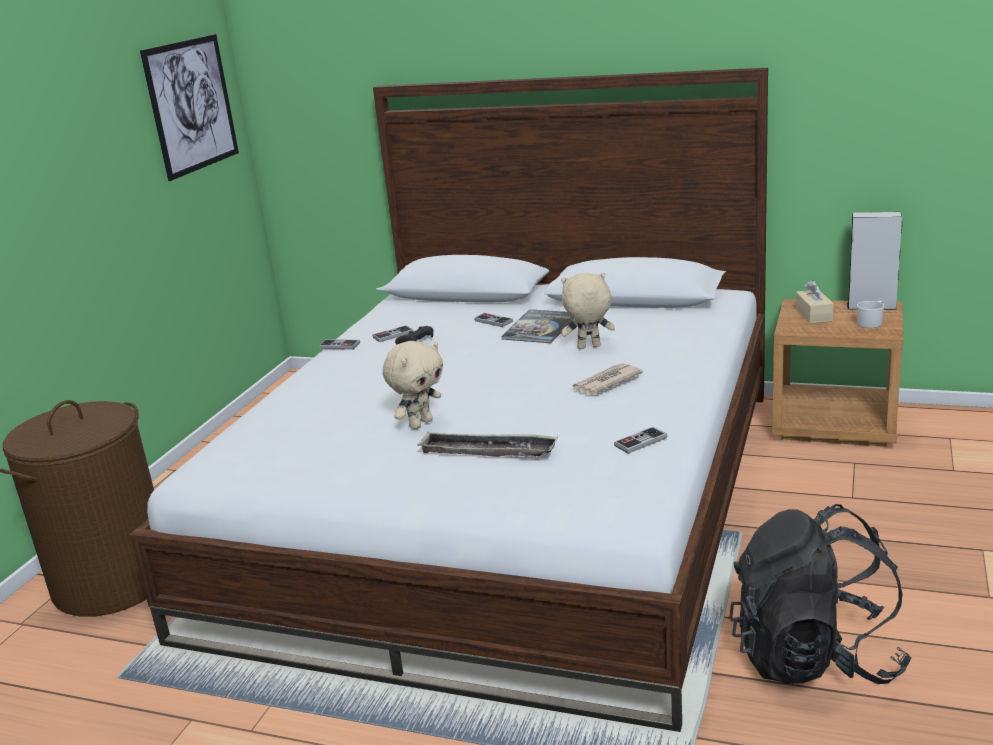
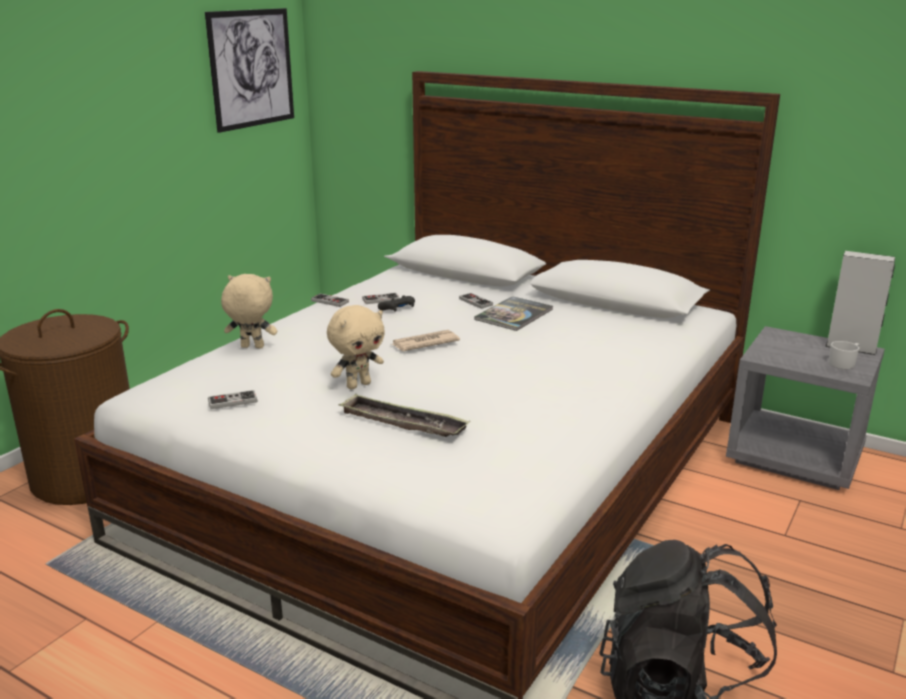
camera: 10 degrees right, 0 degrees up
(588, 347) = (549, 340): beige plush toy -> beige plush toy (251, 347)
(605, 382) = (546, 377): newspaper -> newspaper (424, 343)
(640, 442) = (550, 441): game controller -> game controller (232, 401)
(814, 315) = (788, 346): beige tissue box -> none
(835, 423) = (795, 457): brown nightstand -> grey nightstand

